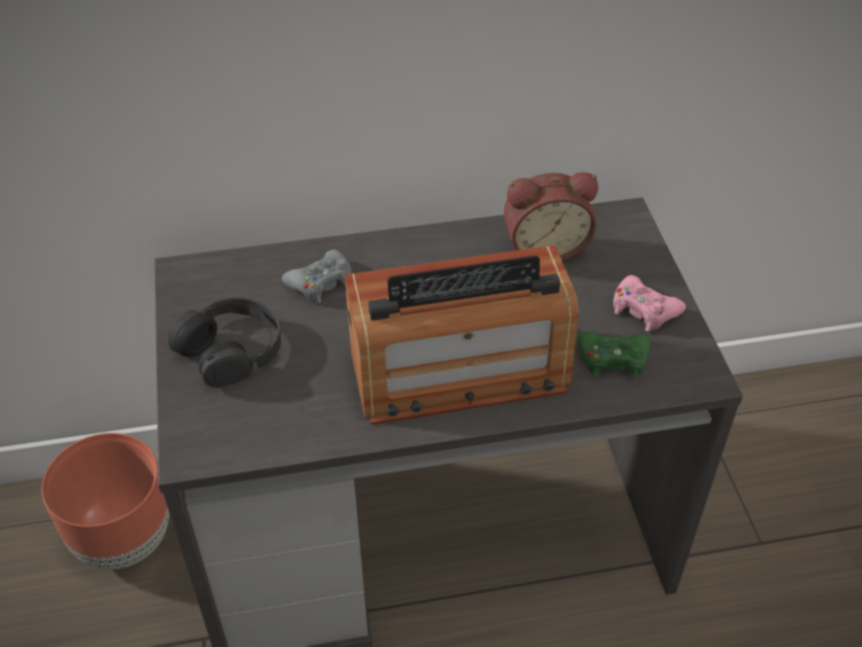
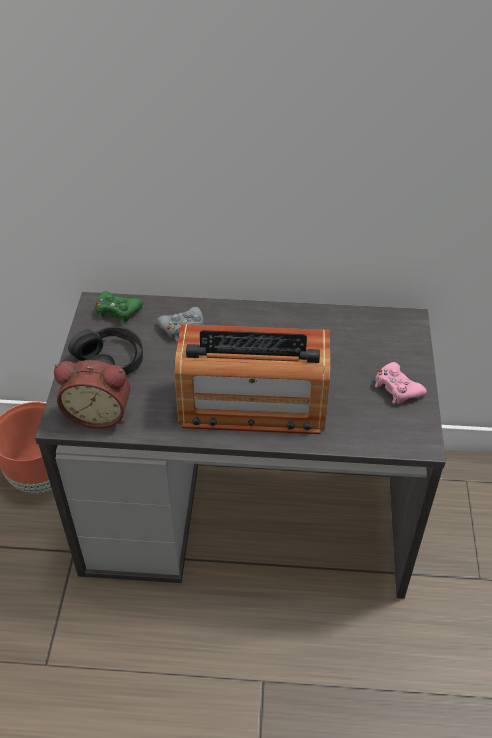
camera: 15 degrees right, 0 degrees up
(544, 247) = (343, 331): alarm clock -> alarm clock (99, 413)
(613, 359) = (361, 418): green game controller -> green game controller (117, 311)

